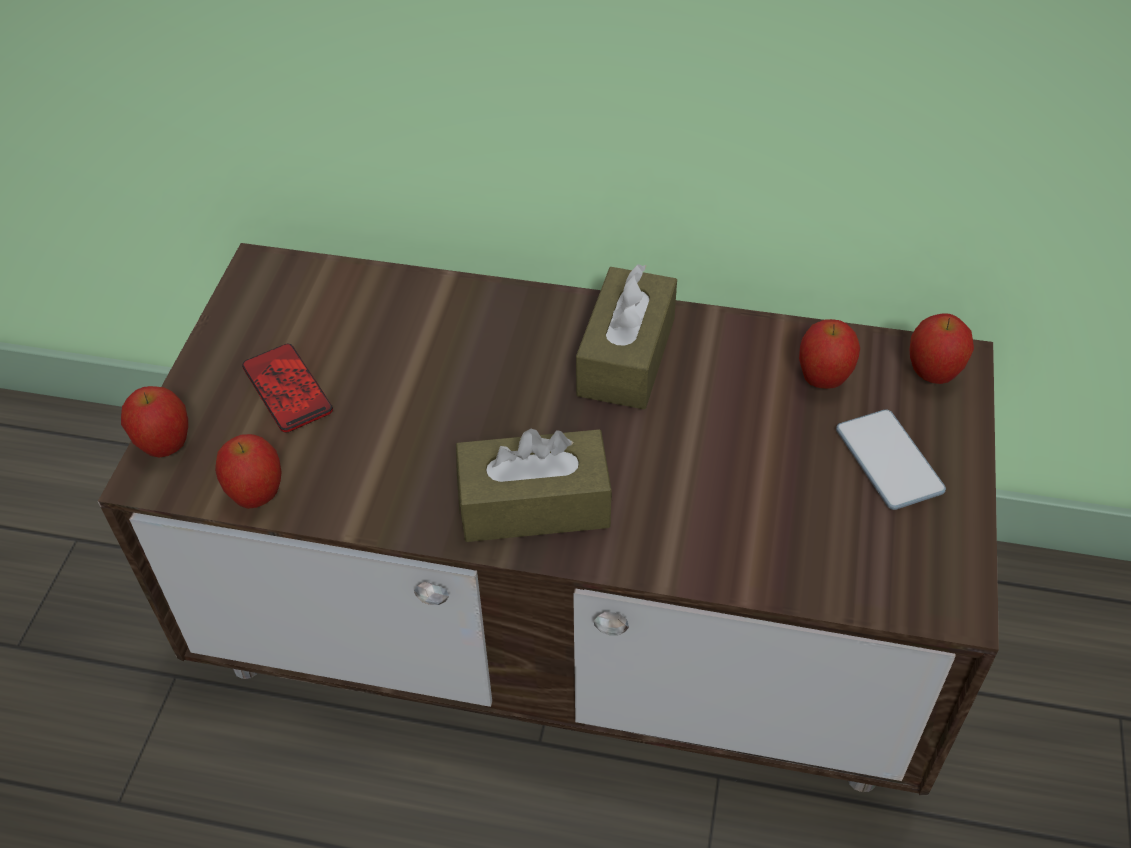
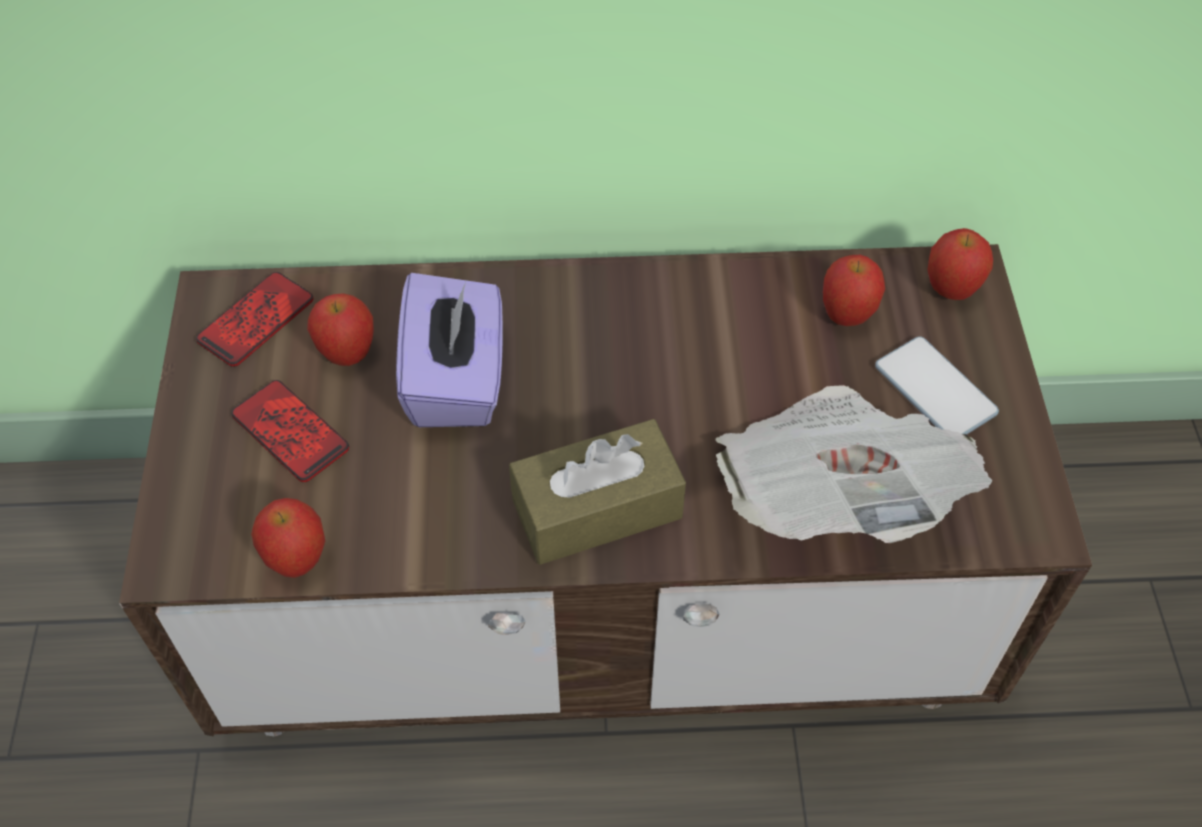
camera: 15 degrees left, 5 degrees up
(165, 446) = (175, 525): apple -> apple (348, 354)
(289, 293) = (256, 320): none -> phone
(445, 372) = (457, 380): none -> purple tissue box
(626, 356) = (641, 327): brown tissue box -> none
(760, 537) = (834, 496): none -> newspaper

